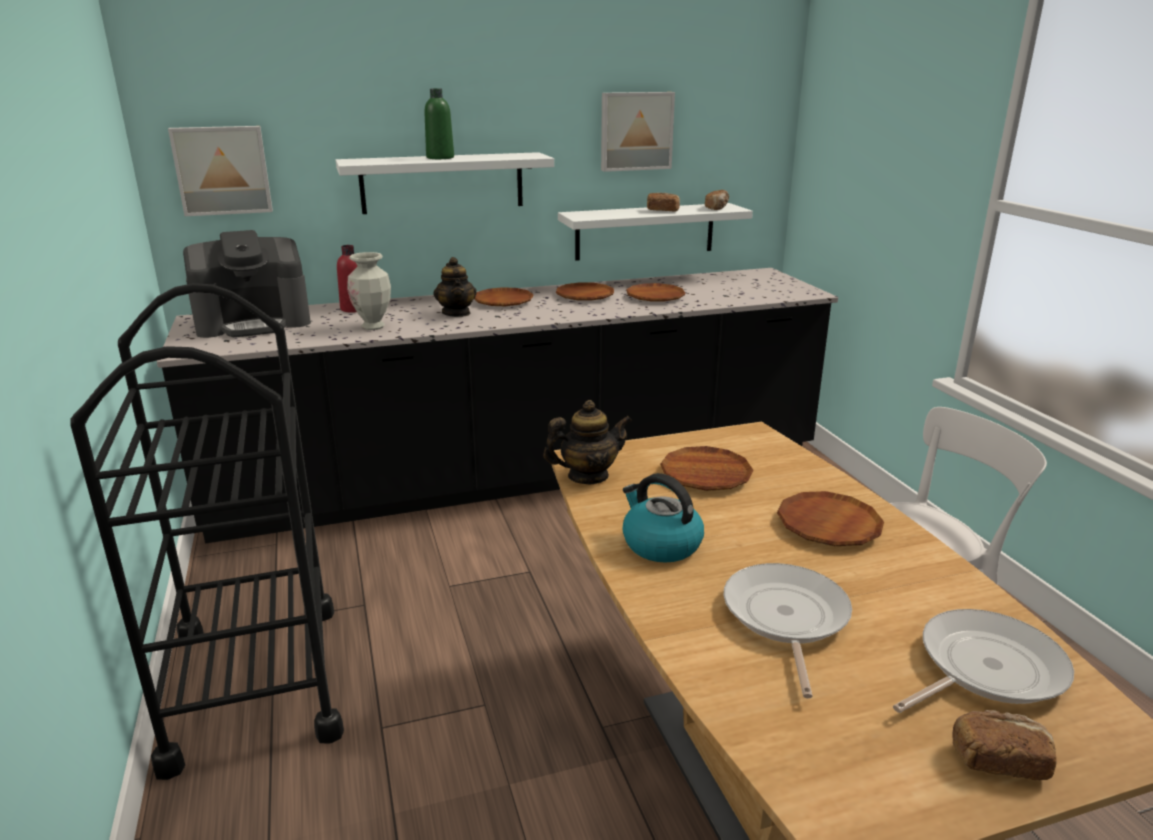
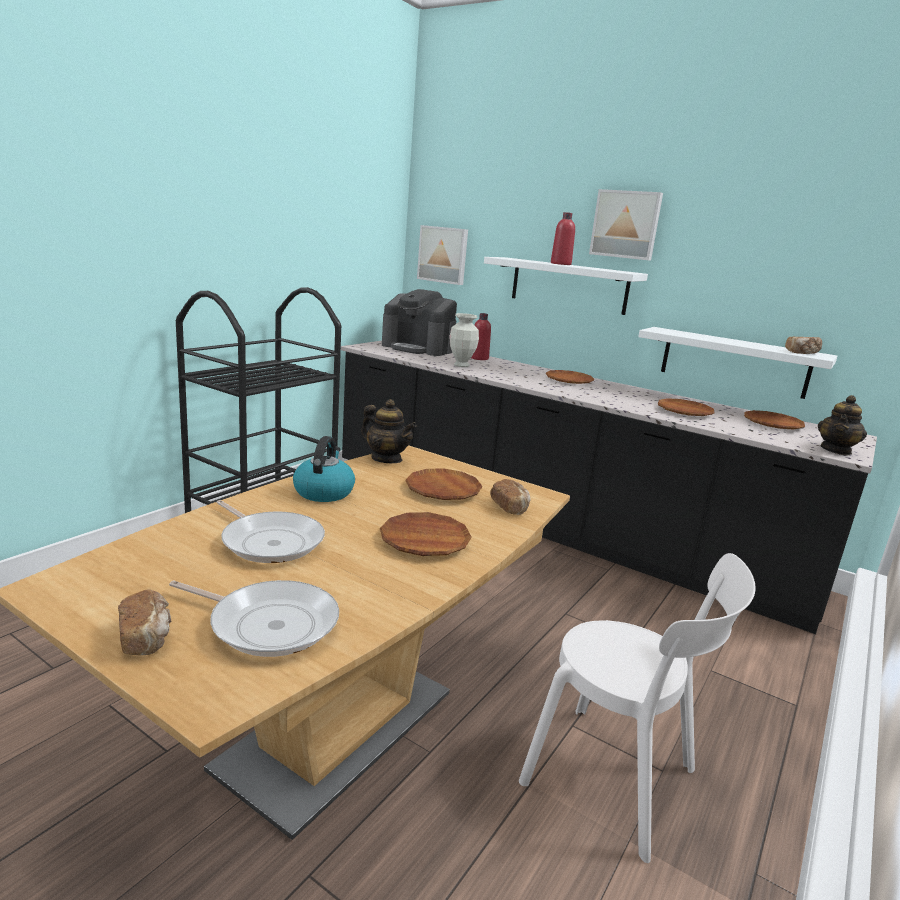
camera: 50 degrees right, 5 degrees down
(440, 158) = (560, 264): green bottle -> red bottle
(456, 313) = (522, 375): teapot -> teapot (836, 450)
(585, 296) = (632, 395): brown plate -> brown plate (772, 424)
(635, 131) = (742, 268): picture -> picture (626, 224)
(662, 211) = (739, 343): bread -> bread (510, 507)
(785, 618) = (270, 541): frying pan -> frying pan turned 75 degrees clockwise

